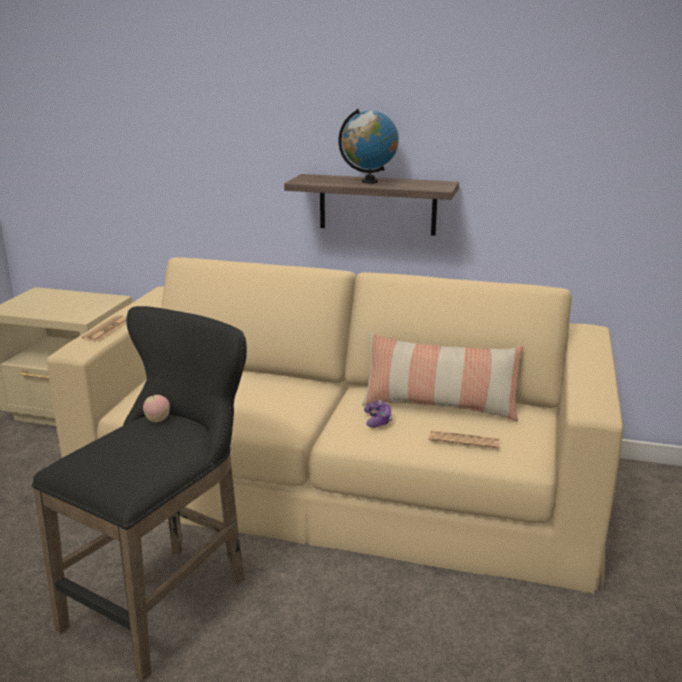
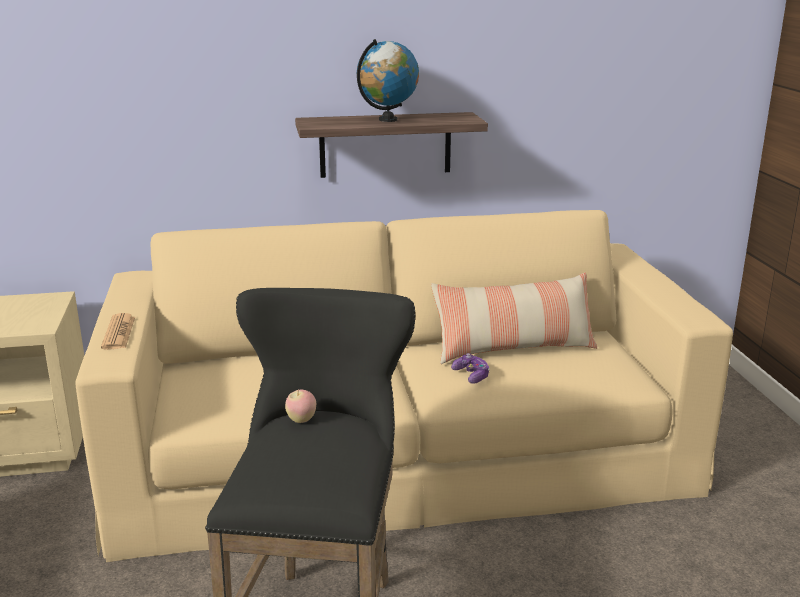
camera: 25 degrees left, 0 degrees up
(464, 440) = (568, 376): newspaper -> none

